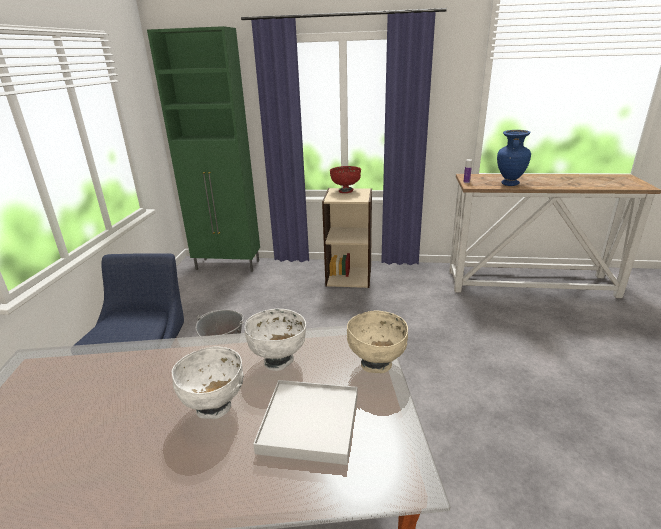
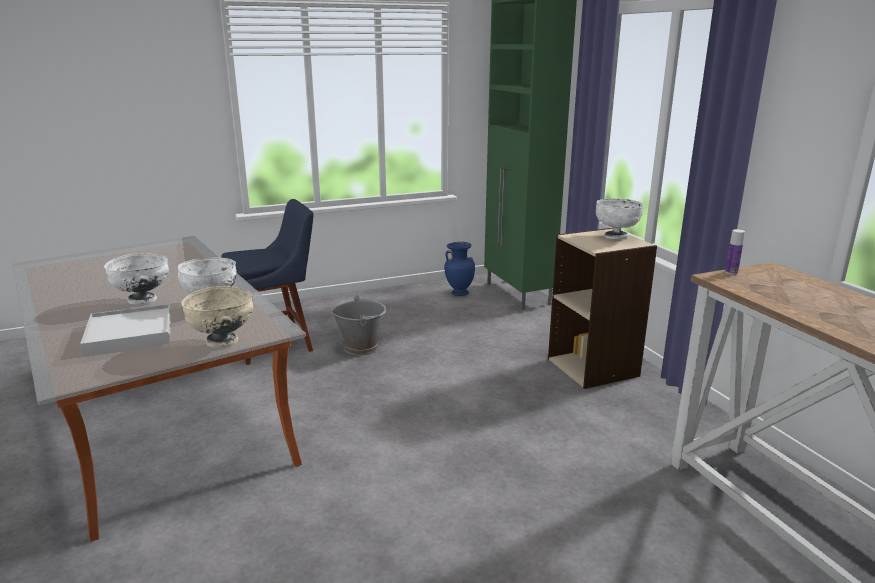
camera: 60 degrees right, 5 degrees down
(345, 191) = (616, 236): red bowl -> white bowl
(509, 184) = (789, 300): blue vase -> blue vase (459, 293)

